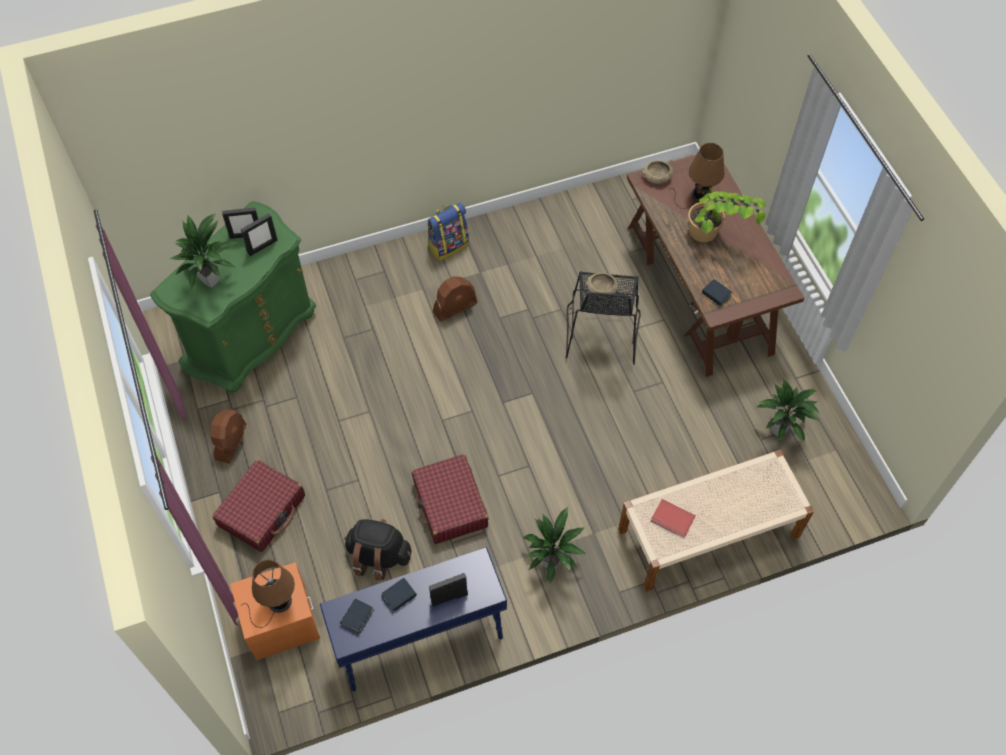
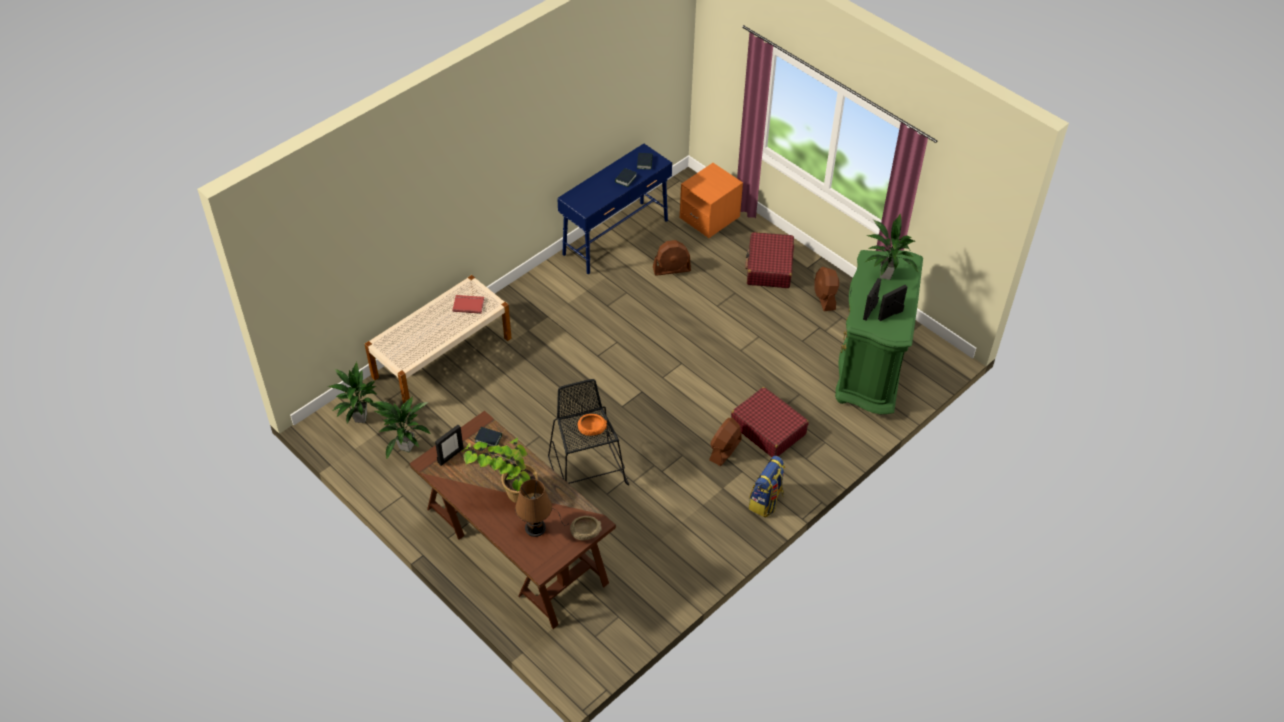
camera: 155 degrees right, 10 degrees down
(277, 603) = (706, 182): brown table lamp -> none
(378, 556) = (671, 269): black backpack -> brown fan
(449, 598) = (593, 187): picture frame -> picture frame (450, 455)
(450, 505) = (641, 313): red suitcase -> red suitcase (768, 429)
(553, 564) = (548, 303): potted plant -> potted plant (360, 419)
(601, 289) = (591, 429): beige bowl -> orange bowl

